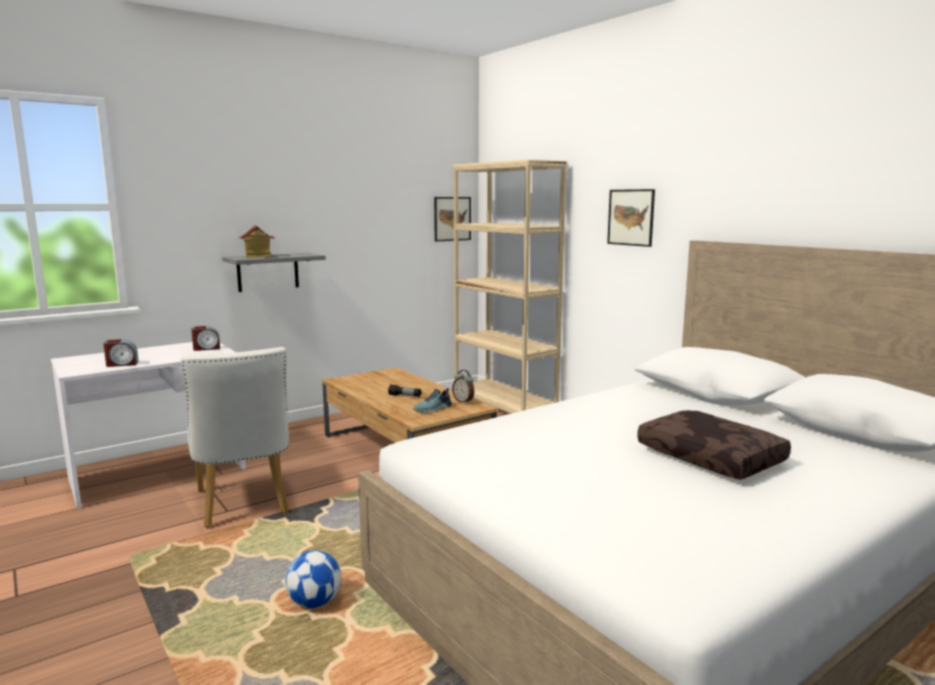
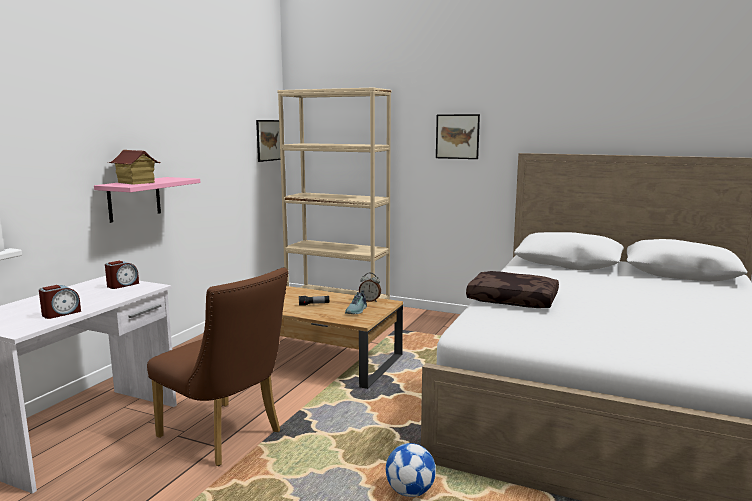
camera: 30 degrees left, 0 degrees up
(244, 505) = (226, 437): white chair -> brown chair
(268, 272) = (134, 199): grey shelf -> pink shelf
(712, 457) = (648, 302): brown pillow -> brown pillow (513, 299)

